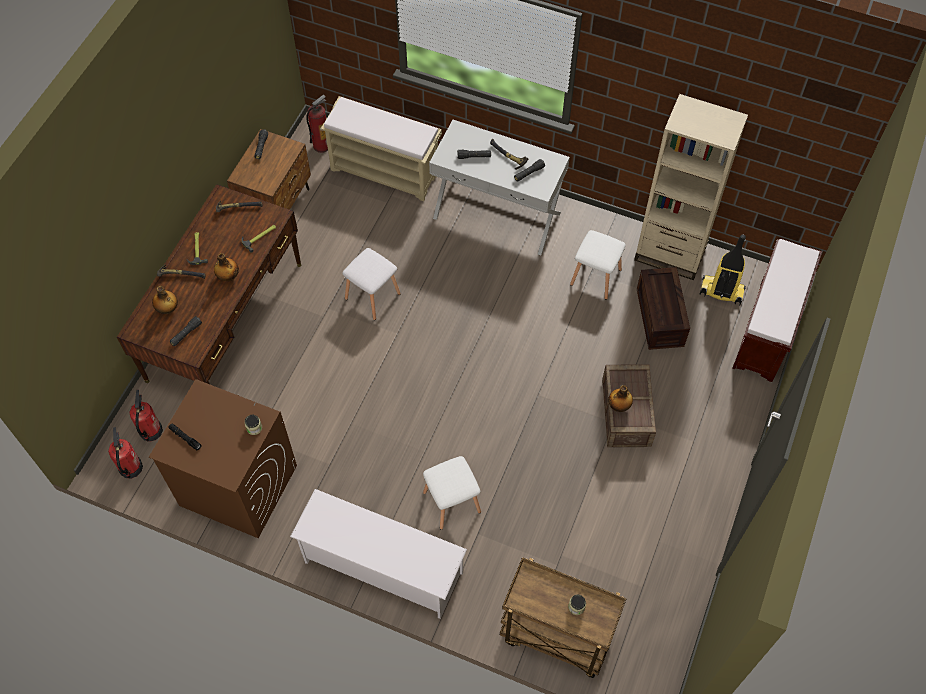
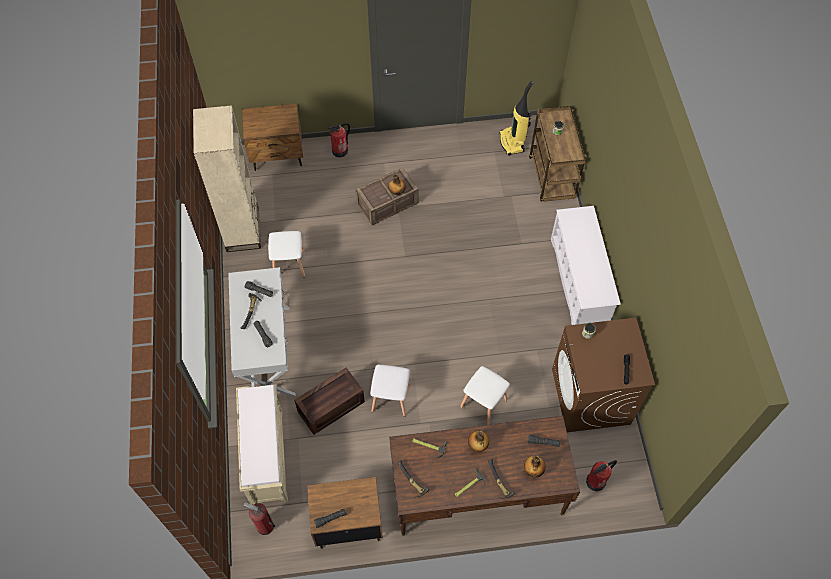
camera: 120 degrees left, 0 degrees up
(130, 468) = (630, 475): fire extinguisher -> fire extinguisher (340, 151)
(452, 502) = (511, 266): white stool -> white stool (483, 402)
(661, 318) = (301, 214): crate -> crate (331, 405)
(721, 292) = (260, 190): vacuum cleaner -> vacuum cleaner (512, 142)
(767, 331) = (277, 155): brown bench -> brown nightstand

